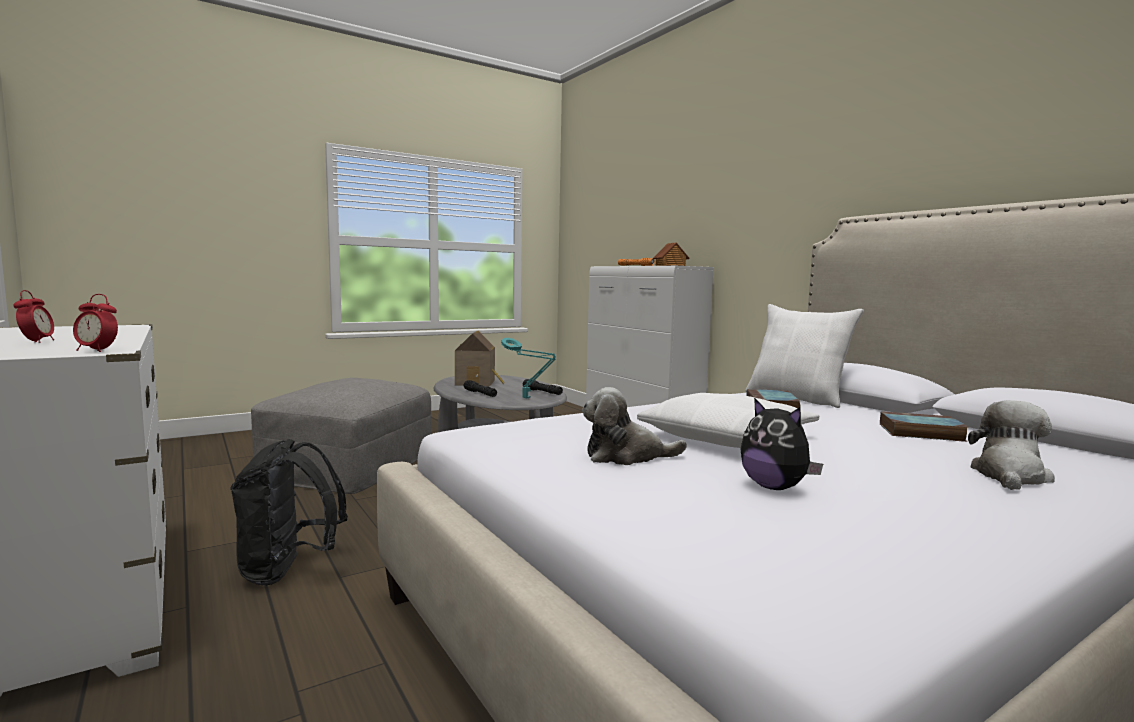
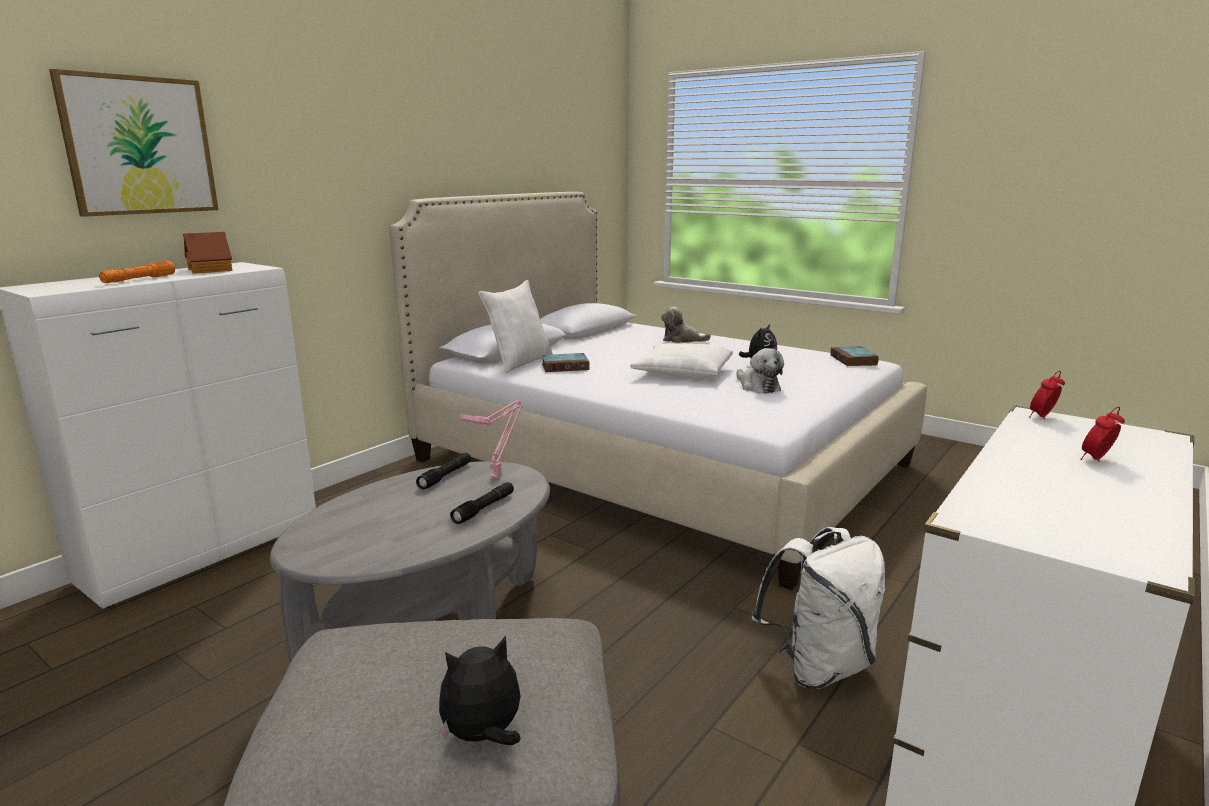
camera: 110 degrees left, 10 degrees up
(97, 351) = (1042, 417): alarm clock -> alarm clock turned 120 degrees counterclockwise
(288, 570) = (818, 666): black backpack -> white backpack
(304, 388) = (483, 736): none -> plush toy
(477, 382) = (386, 532): toy house -> none
(528, 398) = (497, 476): turquoise table lamp -> pink table lamp
(682, 195) = (139, 146): none -> picture
(919, 432) = (607, 345): book -> book (854, 360)

